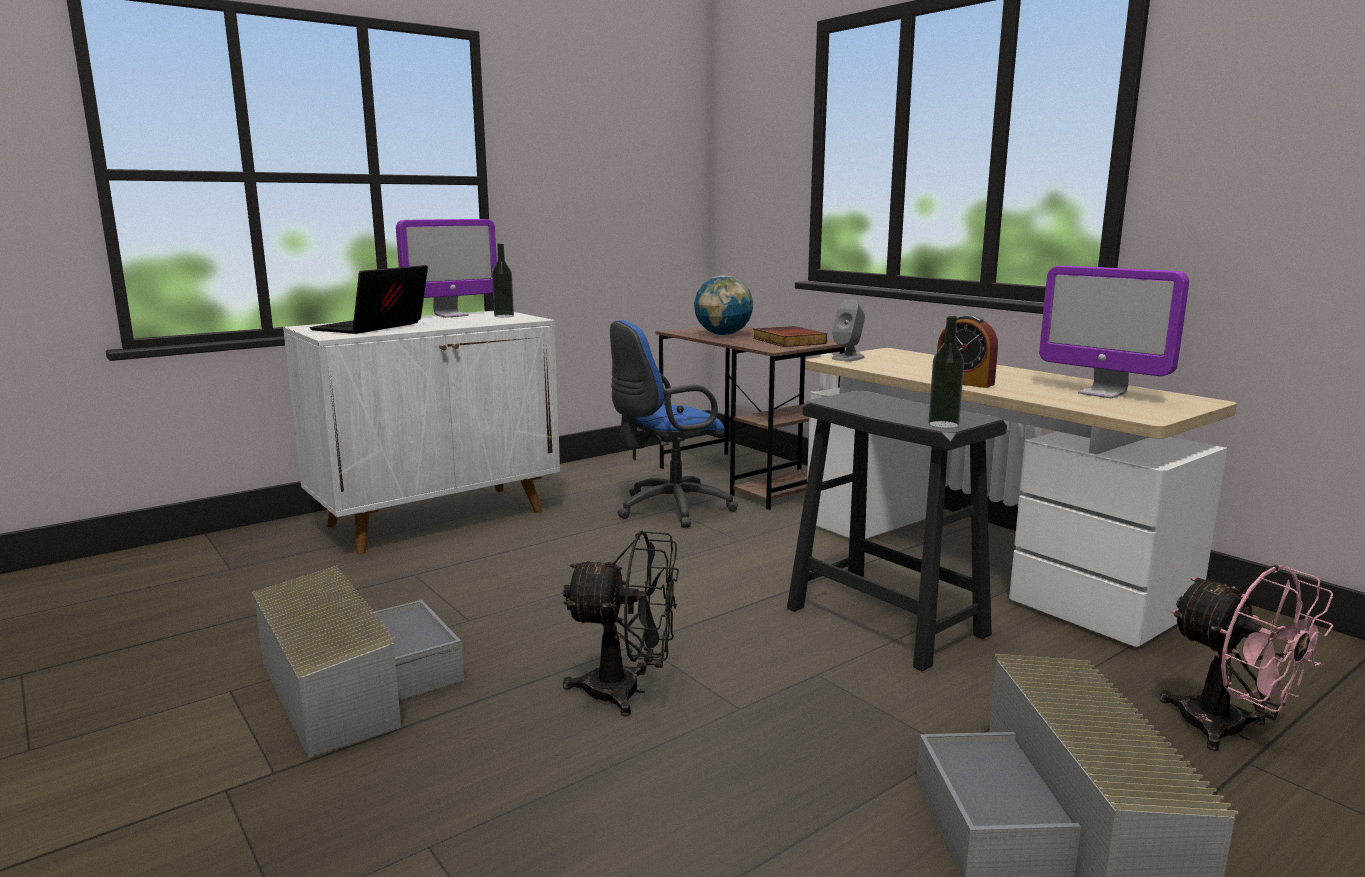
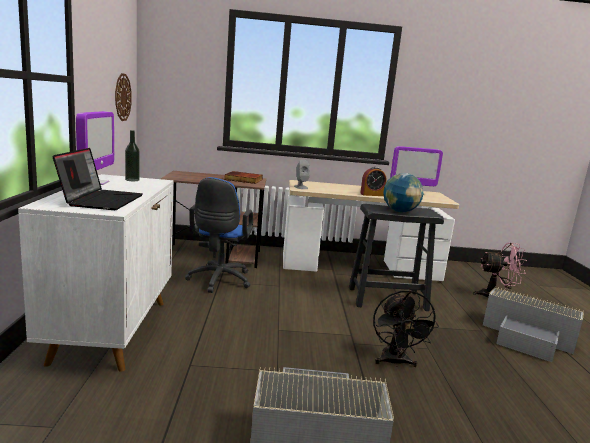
camera: 55 degrees left, 0 degrees up
(372, 328) = (101, 200): laptop -> laptop turned 150 degrees counterclockwise
(627, 692) = (395, 362): black fan -> black fan turned 135 degrees clockwise
(649, 203) = (122, 97): none -> wall clock
(723, 334) = (202, 178): globe -> globe (400, 211)
(943, 424) = (432, 214): bottle -> none

